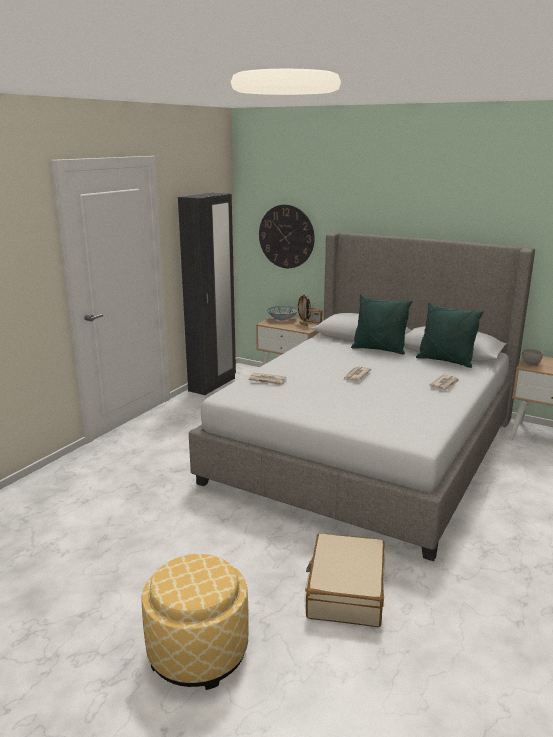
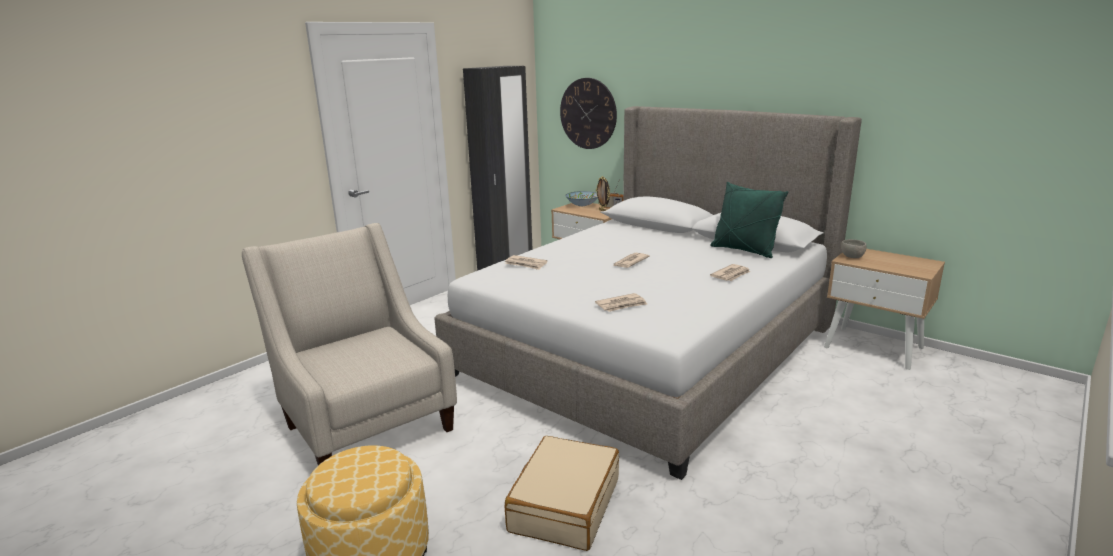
camera: 10 degrees right, 0 degrees up
(139, 533) = (365, 422): none -> beige armchair
(369, 416) = (621, 305): none -> newspaper
(379, 349) = (671, 237): green pillow -> none

